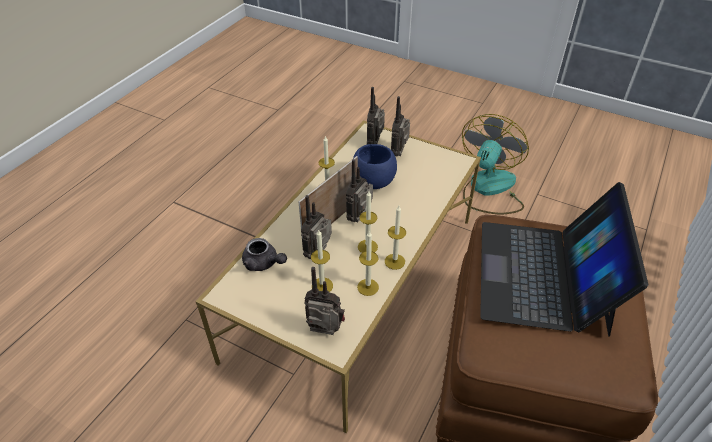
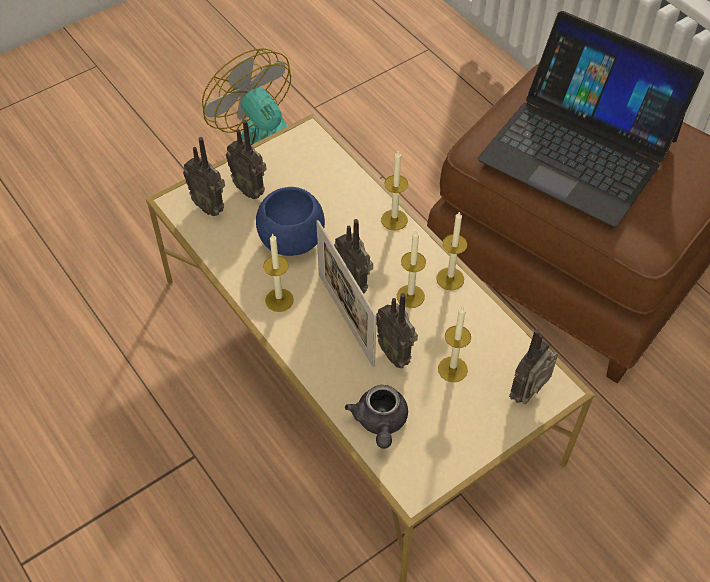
camera: 65 degrees left, 10 degrees up
(263, 263) = (380, 423): grey teapot -> grey teapot turned 120 degrees clockwise
(368, 287) = (477, 322): candle -> candle (394, 220)

